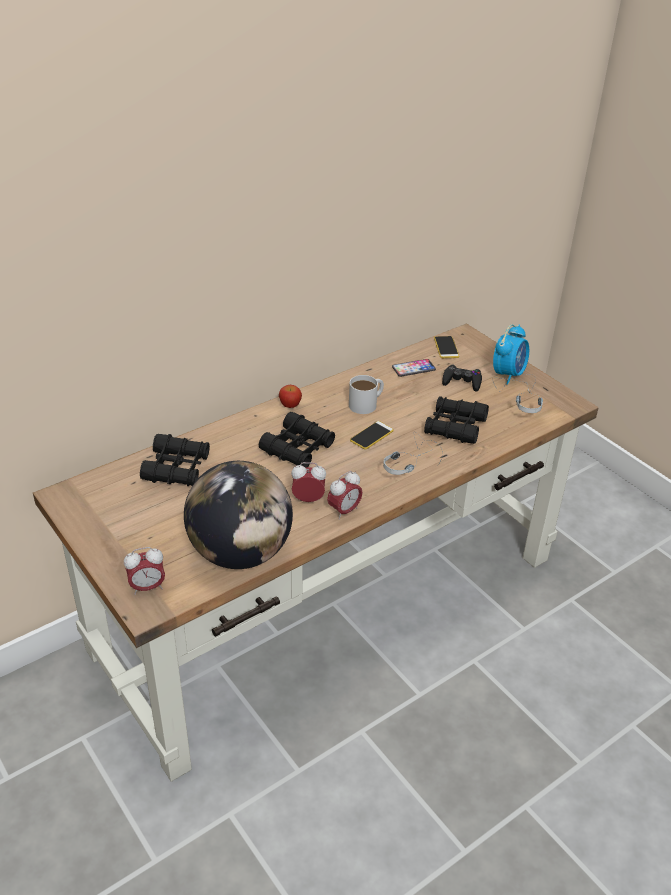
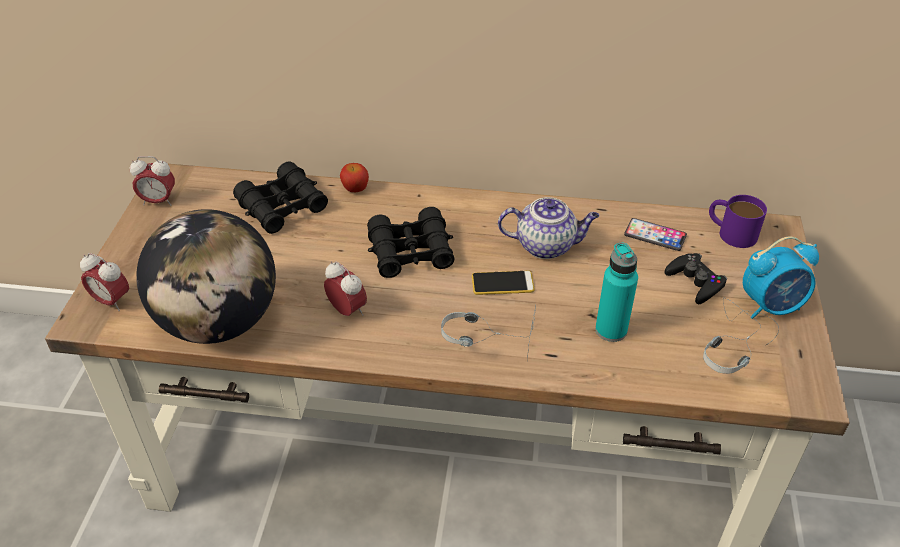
camera: 45 degrees right, 5 degrees up
(290, 405) = (465, 203): apple -> apple (355, 188)
(344, 511) = (363, 346): alarm clock -> alarm clock (158, 201)
(367, 403) = (546, 245): white mug -> teapot
(446, 347) = (731, 232): phone -> purple mug
(455, 427) = (611, 330): black binoculars -> turquoise bottle

